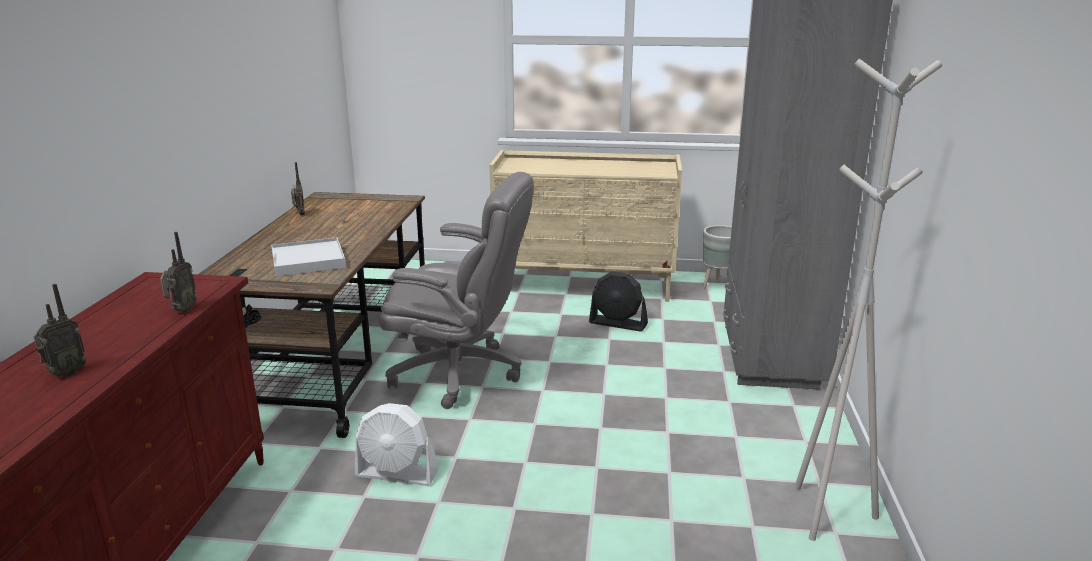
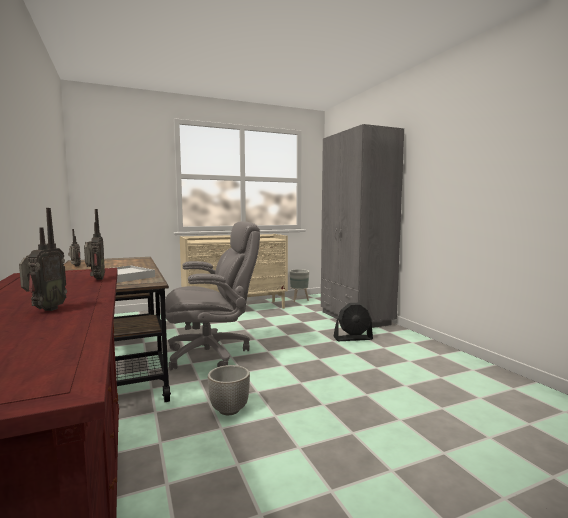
camera: 30 degrees left, 15 degrees down
(397, 473) = (229, 409): white fan -> planter
(618, 323) = (271, 319): black fan -> black fan (353, 338)
(827, 514) = (460, 364): grey clothes rack -> none

